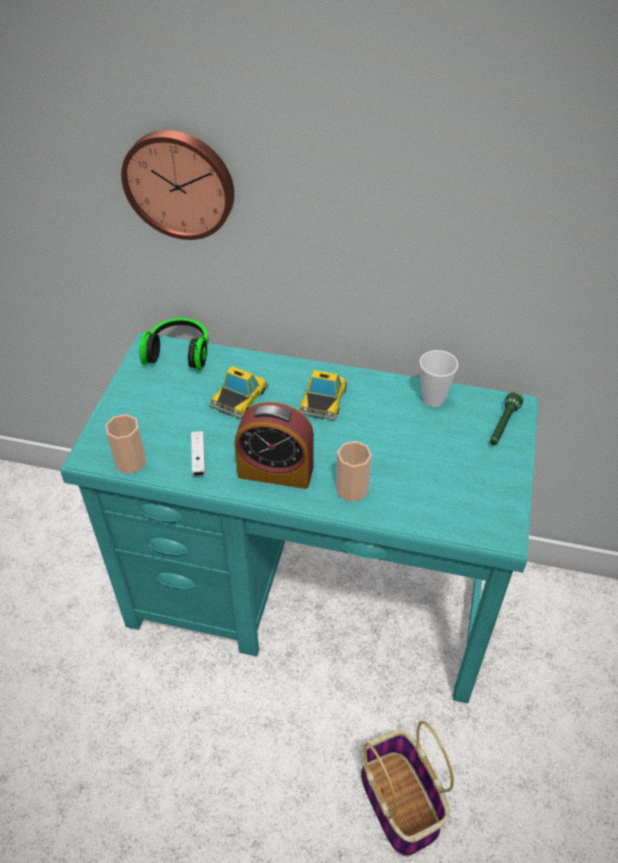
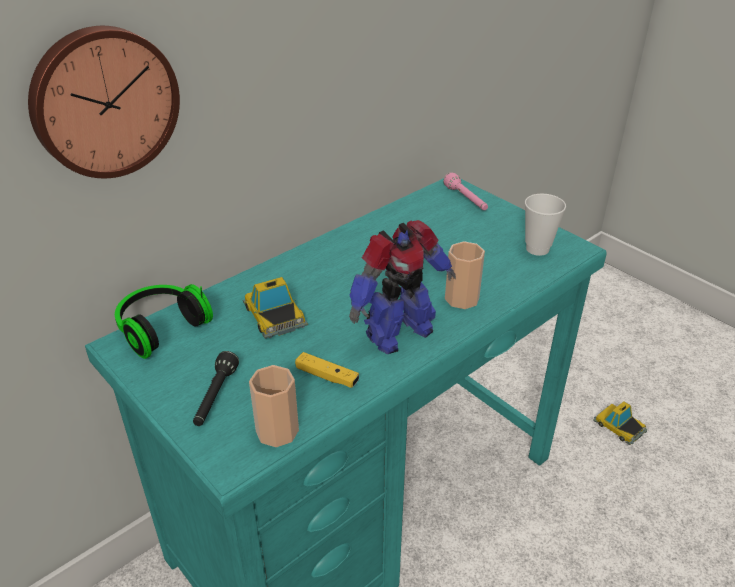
camera: 55 degrees left, 10 degrees down
(138, 416) = (215, 397): none -> black flashlight
(198, 458) = (327, 376): white game controller -> yellow game controller
(275, 471) = (397, 333): alarm clock -> toy robot
(323, 399) = (338, 268): toy car -> toy car (619, 426)
(400, 803) = (610, 556): basket -> none
(433, 399) = (403, 215): cup -> cup (537, 249)
(503, 426) = (466, 200): green flashlight -> pink flashlight

